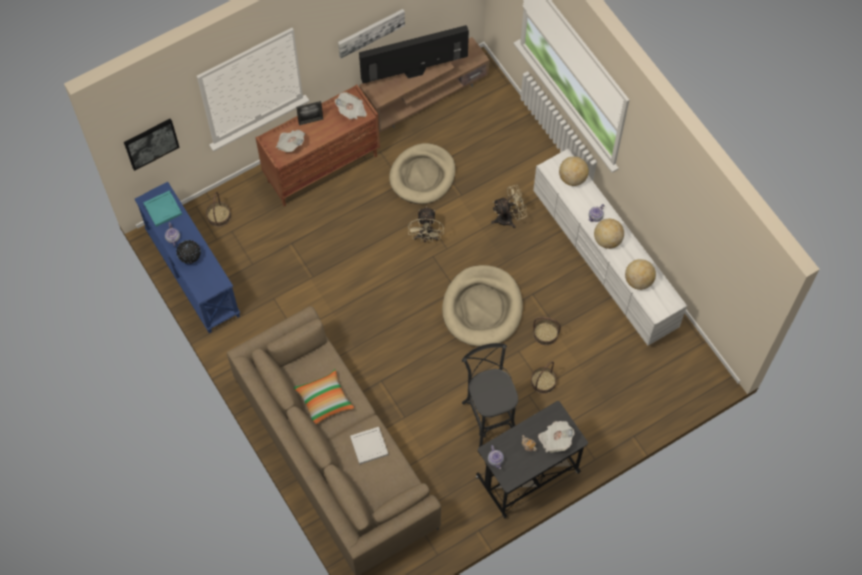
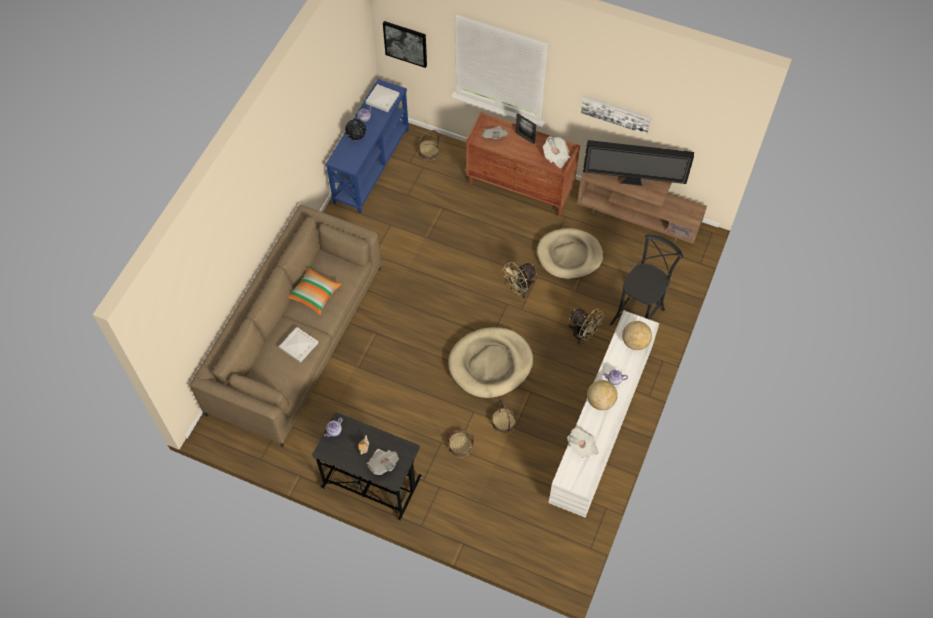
camera: 55 degrees right, 5 degrees down
(162, 210) = (382, 99): turquoise tray -> white tray
(414, 72) = (633, 182): television -> television turned 150 degrees clockwise
(489, 415) = (403, 424): black stool -> black stool (639, 315)
(638, 280) = (582, 447): globe -> newspaper

